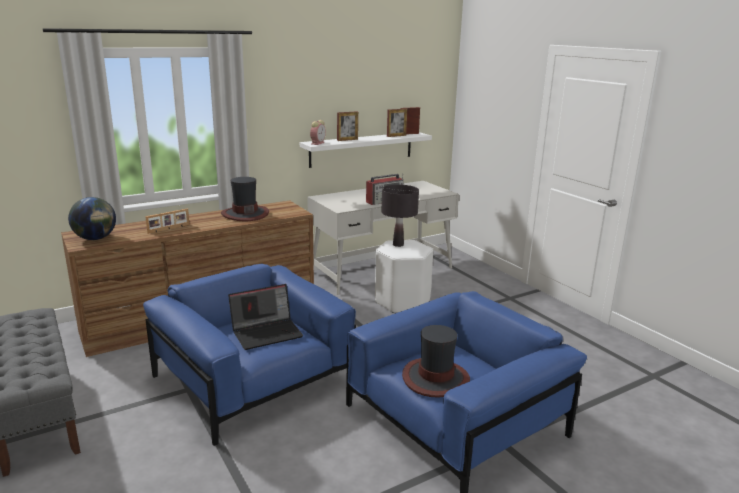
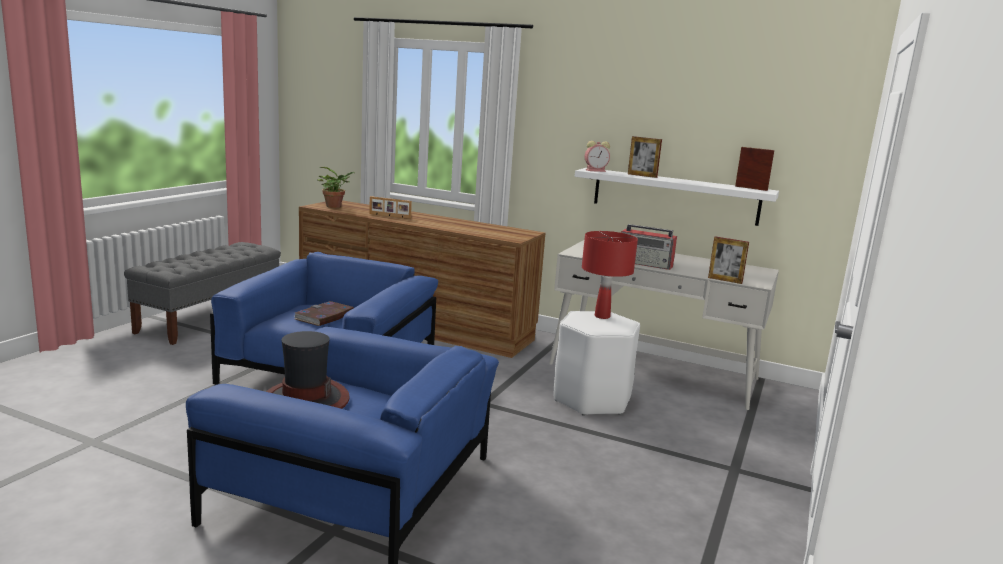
camera: 55 degrees right, 5 degrees down
(95, 238) = (335, 206): globe -> potted plant
(245, 214) = (471, 226): hat -> none
(267, 332) = (324, 316): laptop -> book
(396, 136) = (722, 185): picture frame -> picture frame (725, 280)
(398, 244) = (602, 316): black table lamp -> red table lamp

